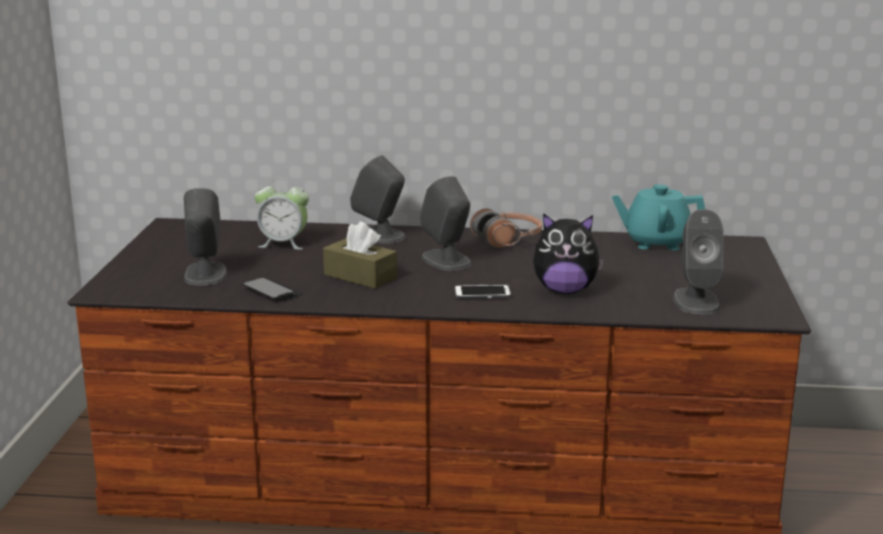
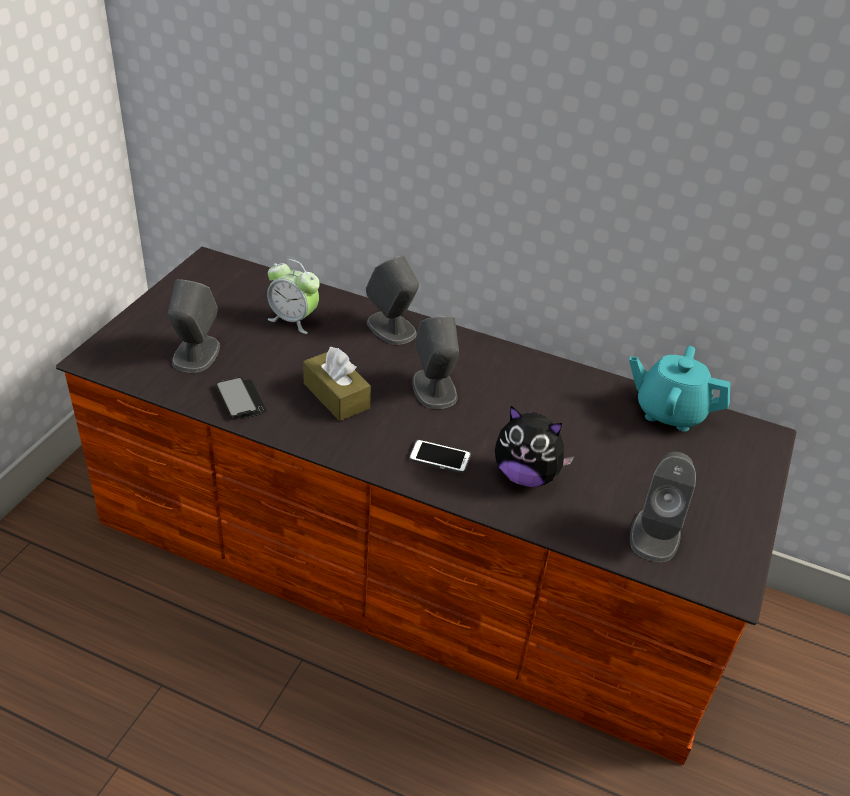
camera: 15 degrees right, 20 degrees up
(507, 239) = (515, 366): headphones -> none

